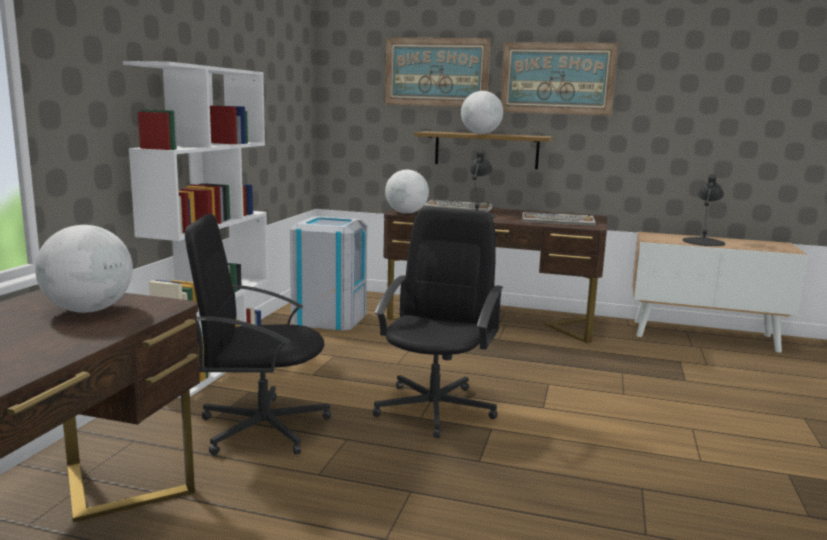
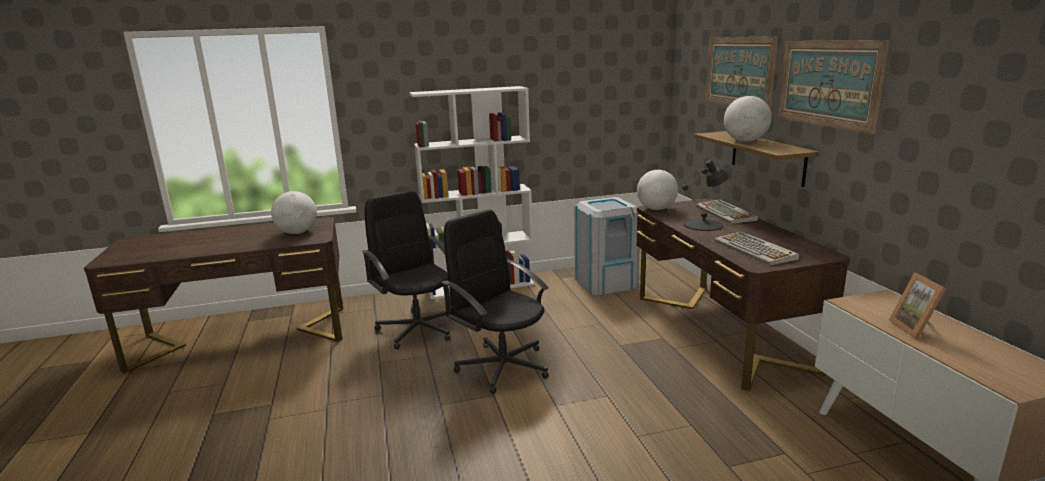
camera: 60 degrees right, 5 degrees up
(435, 408) = (502, 366): black office chair -> black office chair turned 120 degrees counterclockwise
(704, 242) = (916, 329): black table lamp -> picture frame

